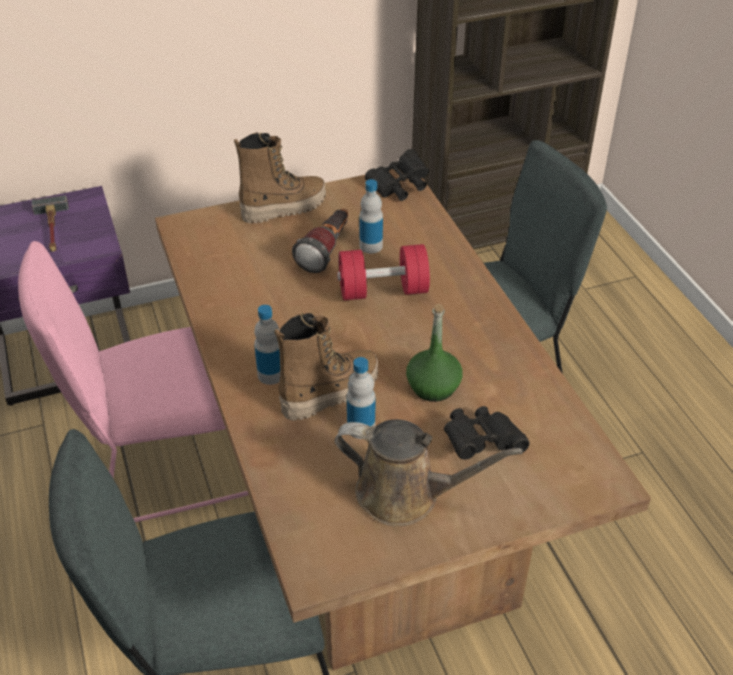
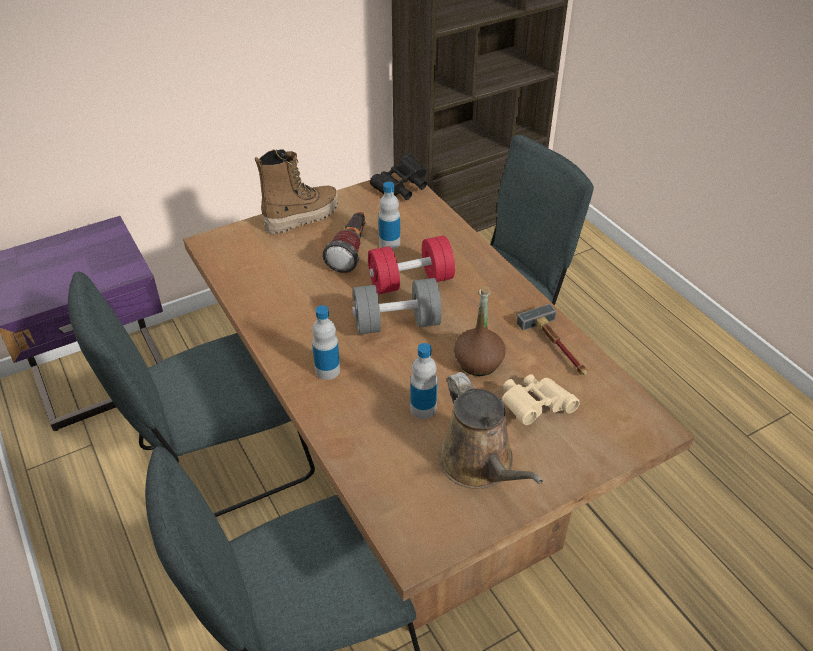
camera: 10 degrees left, 0 degrees up
(52, 230) = (81, 261): hammer -> hammer (557, 347)
(168, 465) = (218, 466): pink chair -> grey chair
(330, 392) = (386, 380): boot -> none
(356, 334) = (396, 323): none -> grey dumbbell
(406, 495) = (480, 465): brown watering can -> brown watering can turned 60 degrees clockwise
(433, 387) = (478, 363): green bottle -> brown bottle
(481, 442) = (534, 407): black binoculars -> beige binoculars

